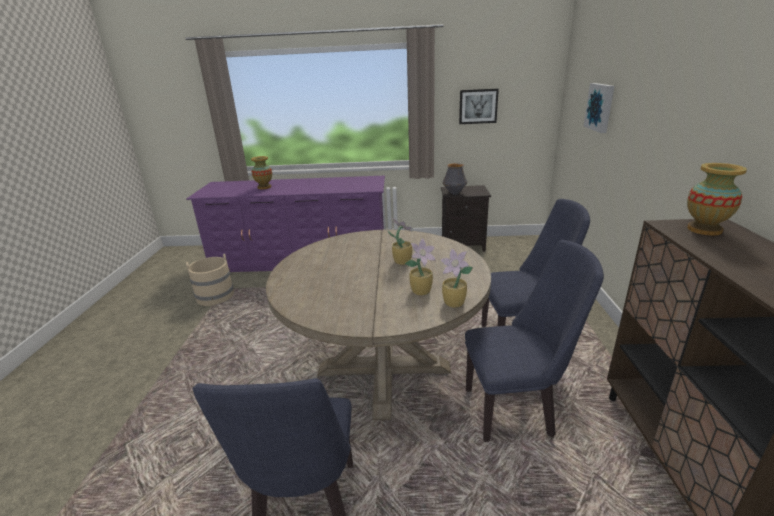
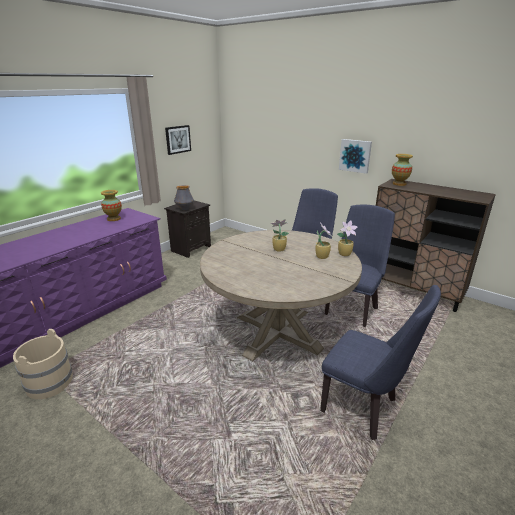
camera: 55 degrees left, 0 degrees up
(264, 187) = (30, 248): vase -> vase (114, 219)
(600, 107) = (272, 134): picture -> picture (355, 155)

